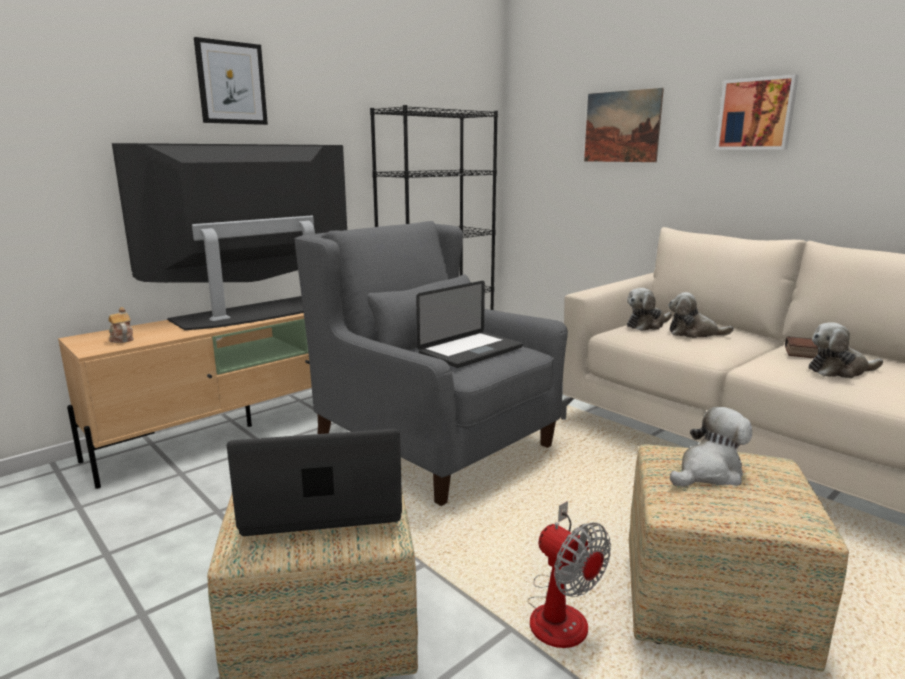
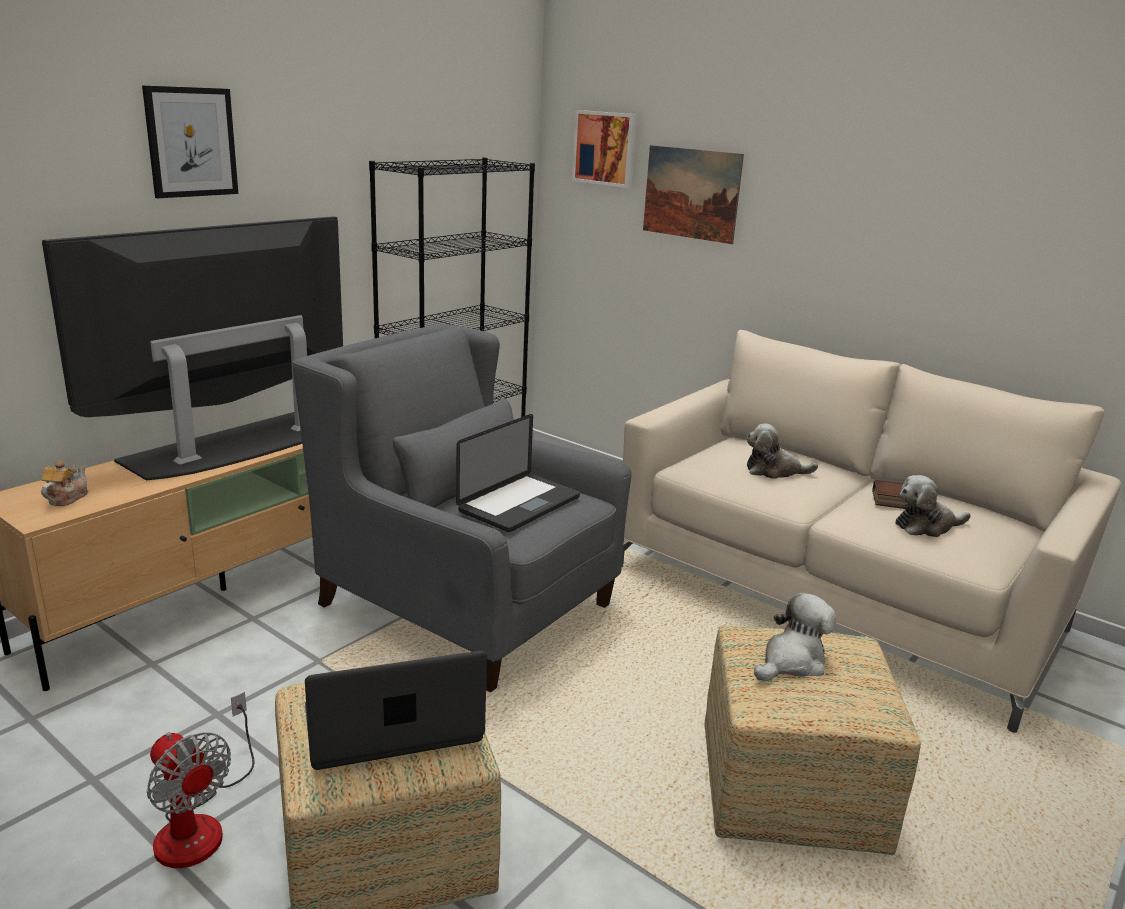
camera: 10 degrees left, 5 degrees up
(121, 339) = (66, 498): teapot -> teapot turned 60 degrees clockwise
(560, 611) = (637, 811): fan -> fan (200, 823)
(647, 325) = (720, 457): plush toy -> none
(756, 114) = (851, 204): picture -> picture (606, 148)

